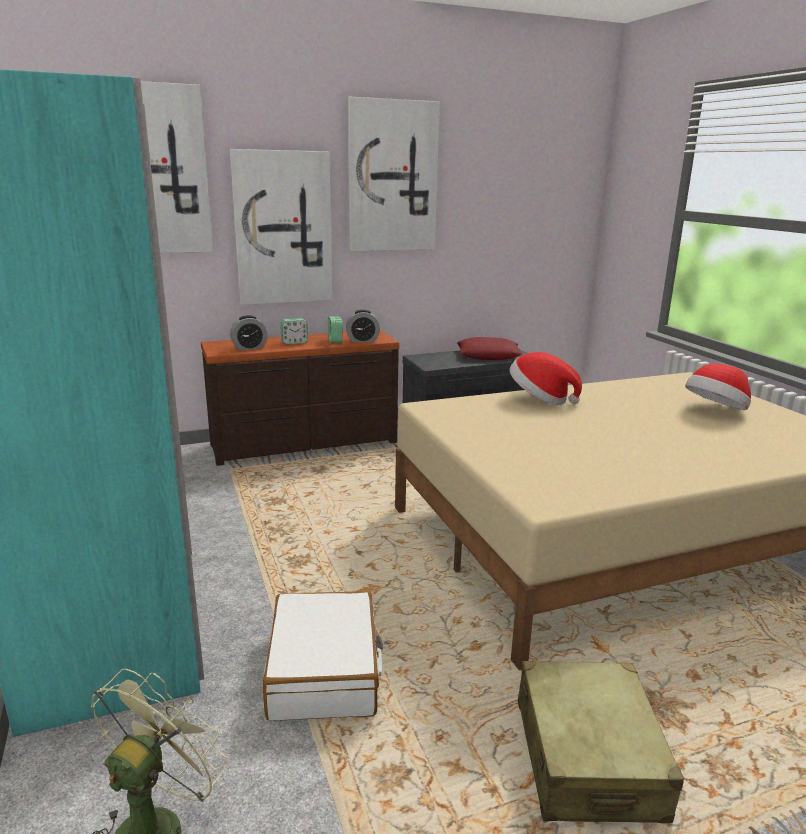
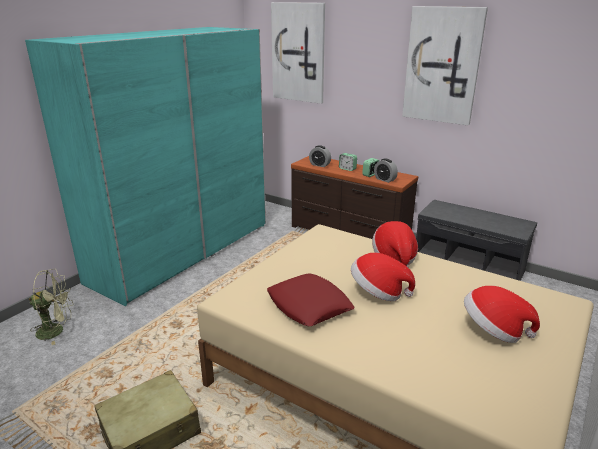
camera: 55 degrees right, 5 degrees up
(283, 228) = (363, 94): picture -> none
(325, 671) = (159, 328): white suitcase -> none
(488, 355) = (492, 221): red pillow -> red pillow (309, 305)
(608, 426) = (378, 292): none -> hat

